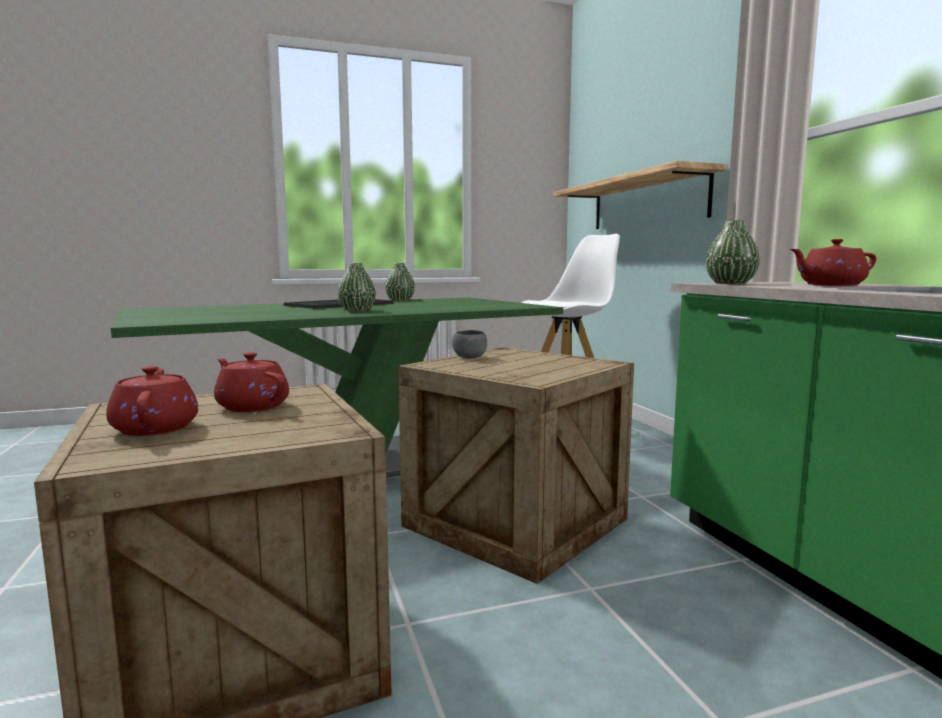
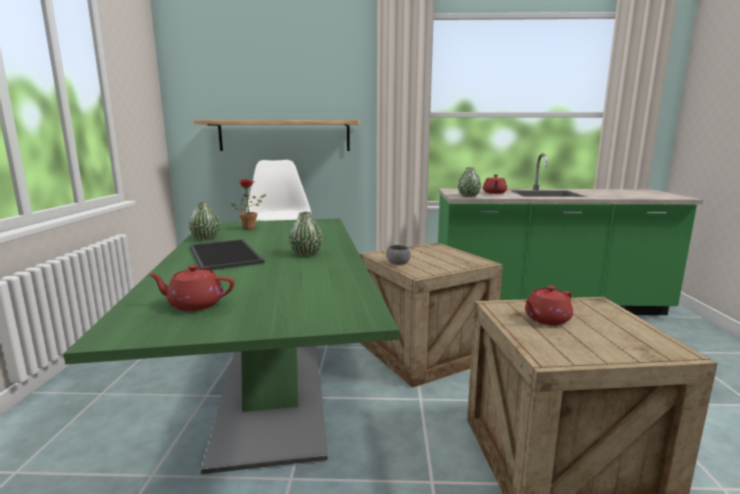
camera: 70 degrees left, 5 degrees up
(156, 428) = (606, 342): red teapot -> red teapot (194, 304)
(457, 301) = (251, 228): none -> potted plant

